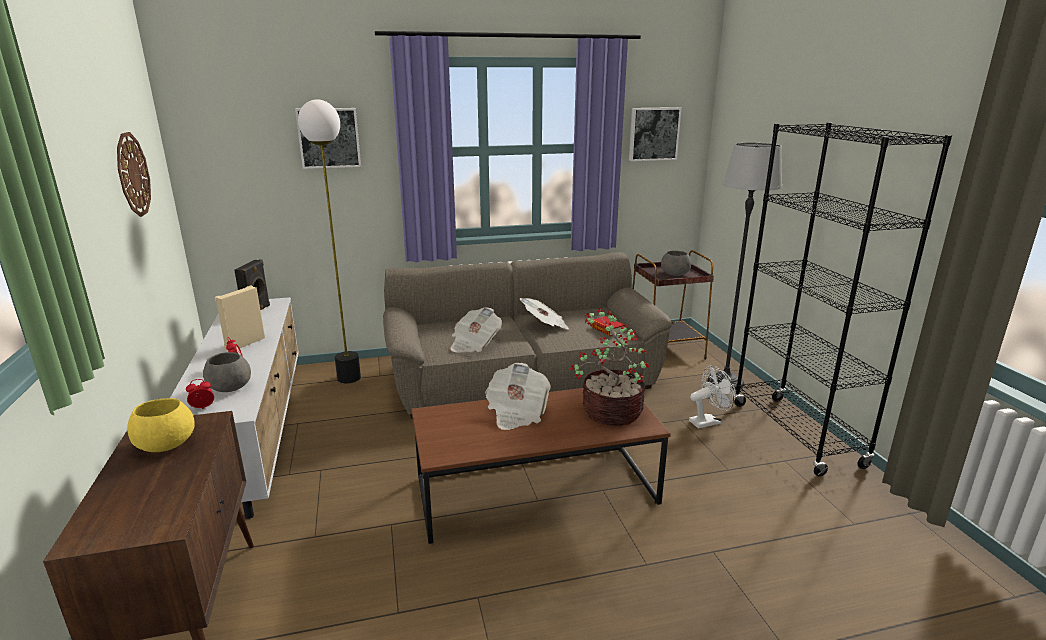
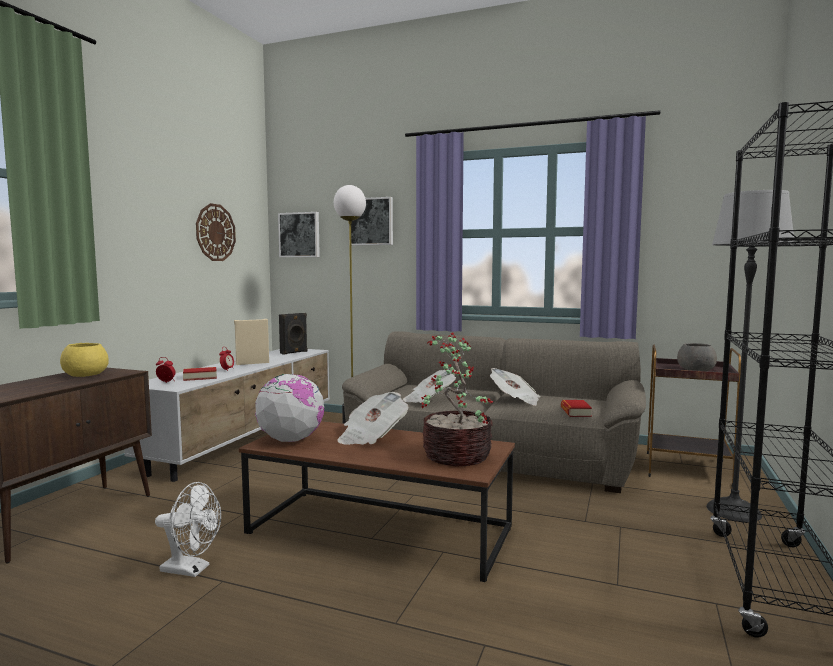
camera: 35 degrees right, 15 degrees down
(230, 387) = (200, 377): grey bowl -> book
(453, 441) = (290, 440): none -> globe
(653, 134) = (688, 215): picture -> picture (300, 235)
(708, 421) = (655, 537): white fan -> white fan (191, 569)

